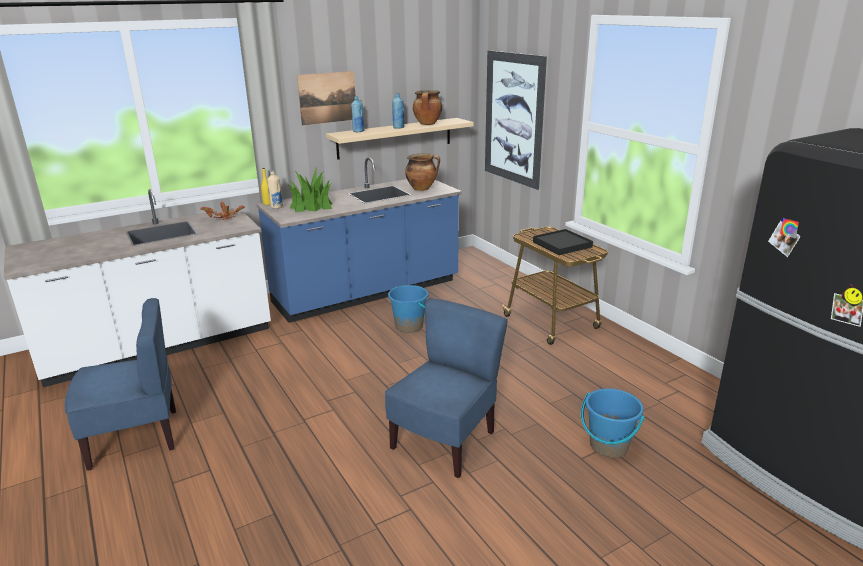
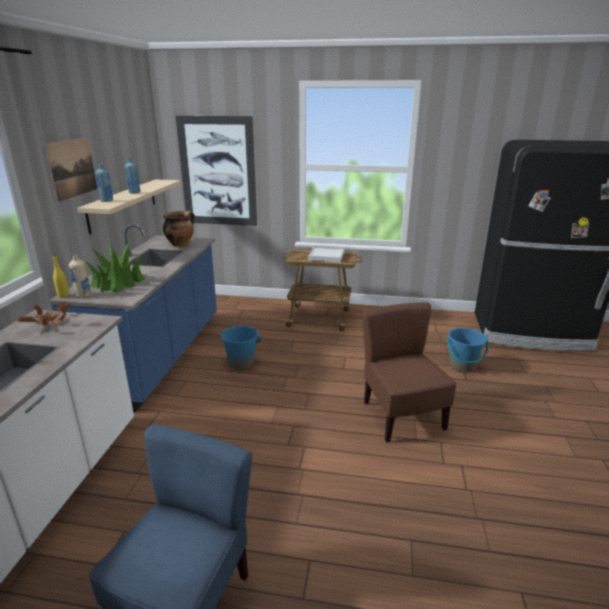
camera: 50 degrees left, 0 degrees up
(428, 124) = (149, 186): cooking pot -> none
(445, 441) = (401, 416): blue chair -> brown chair
(562, 244) = (326, 256): black tray -> white tray

